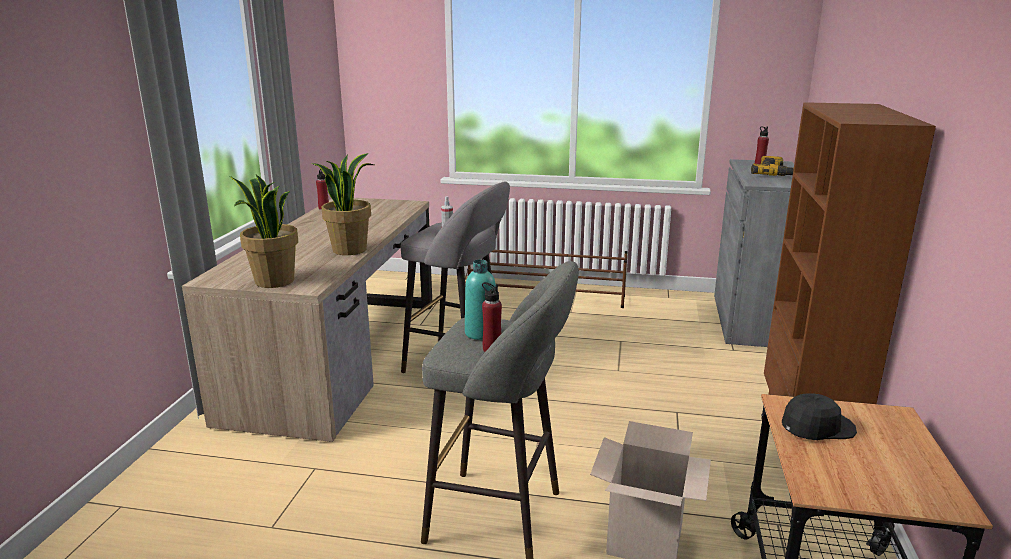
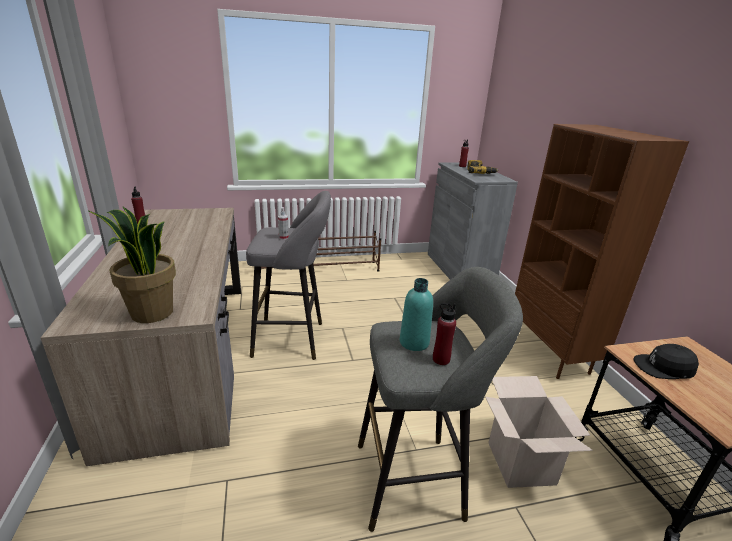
camera: 25 degrees left, 5 degrees up
(349, 249) = (202, 264): potted plant -> none
(817, 427) = (664, 368): black cap -> black cap turned 135 degrees counterclockwise

